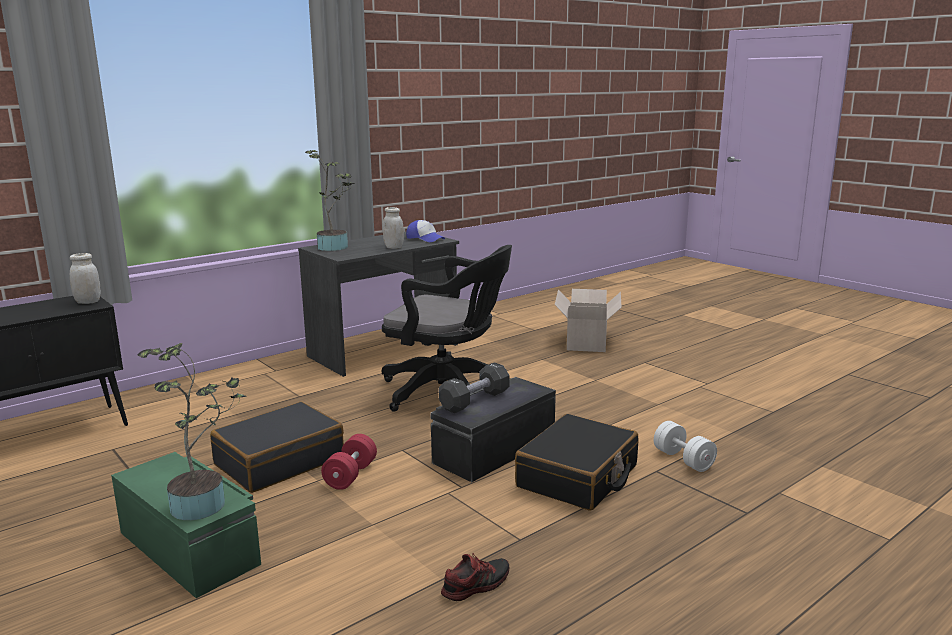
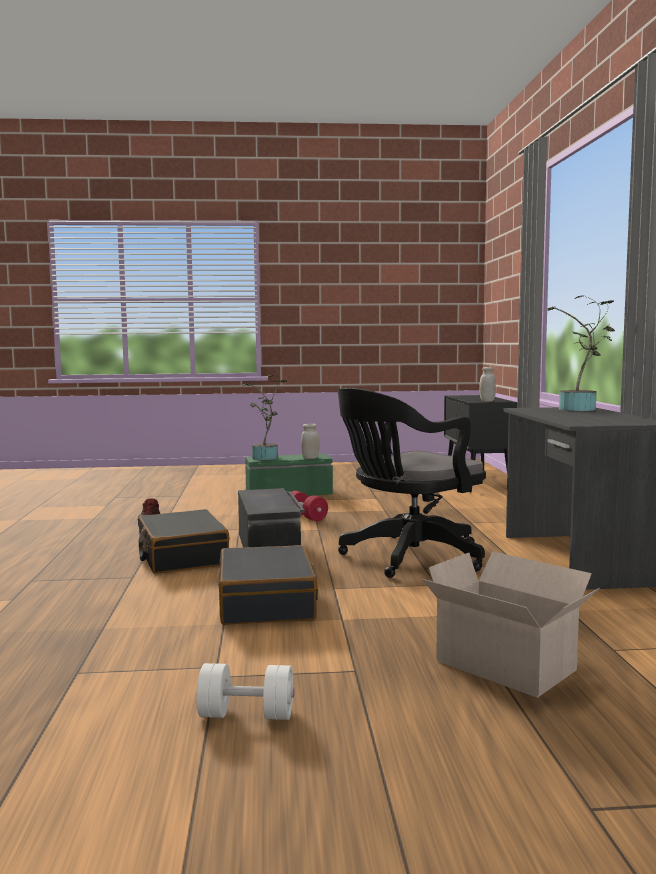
camera: 125 degrees right, 10 degrees down
(279, 461) = (356, 509): black suitcase -> black suitcase (267, 602)
(393, 247) = (551, 415): white jar -> white jar (310, 458)
(425, 239) = (596, 421): cap -> none
(475, 400) = (278, 496): black dumbbell -> none
(683, 460) = (121, 590): white dumbbell -> white dumbbell (246, 715)

